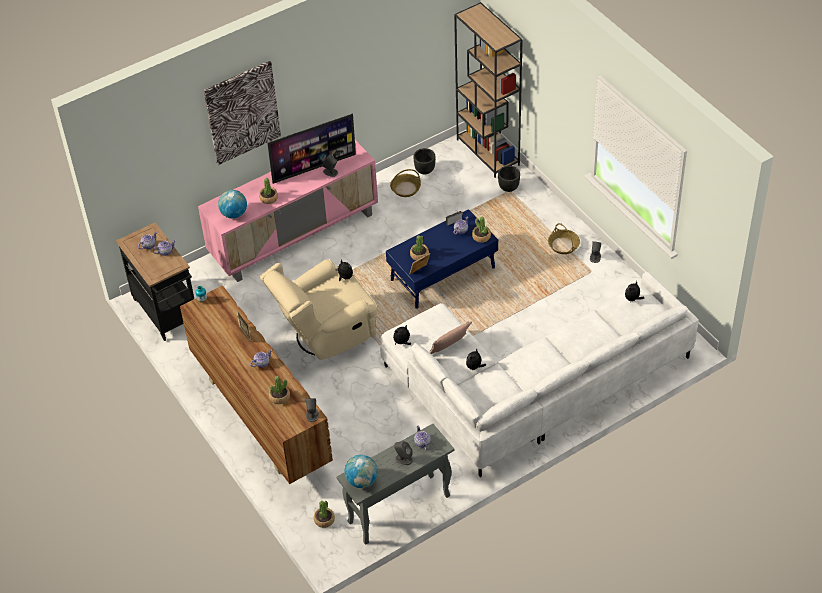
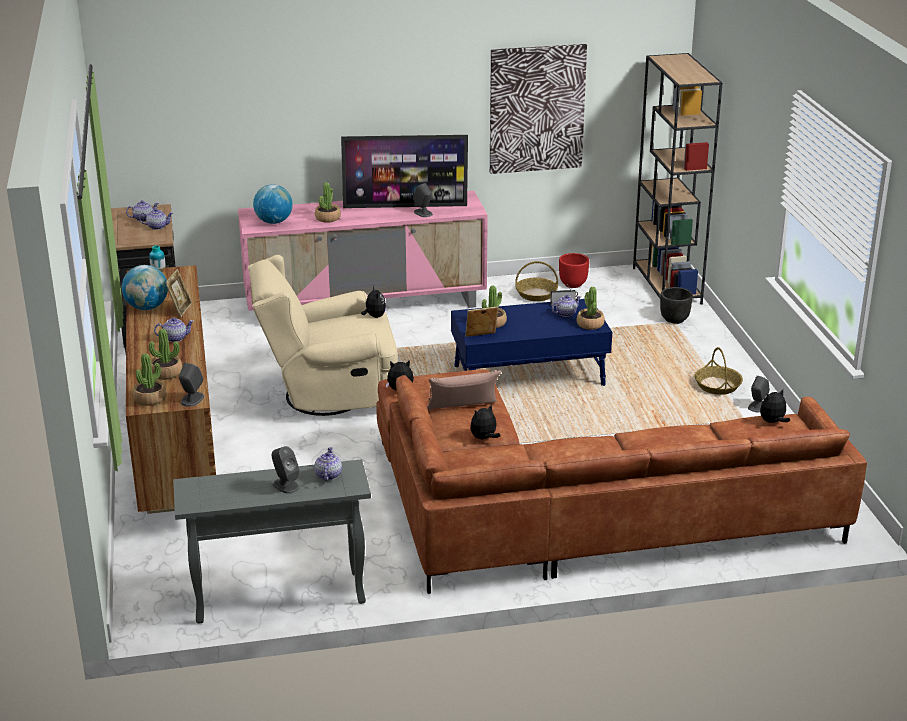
camera: 20 degrees right, 20 degrees down
(242, 112) = (318, 87): picture -> picture (536, 109)
(324, 520) = (164, 579): potted plant -> potted plant (150, 399)
(362, 480) = (205, 492): globe -> globe (147, 307)
(424, 170) = (572, 284): black planter -> red planter
(533, 386) = (578, 514): white sofa -> brown sofa

